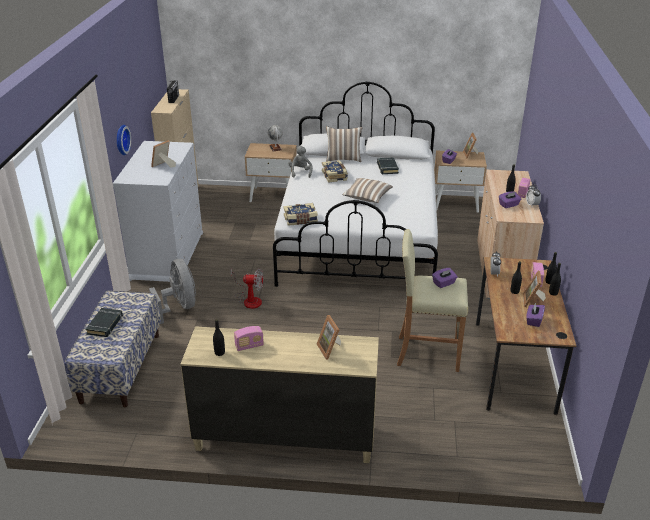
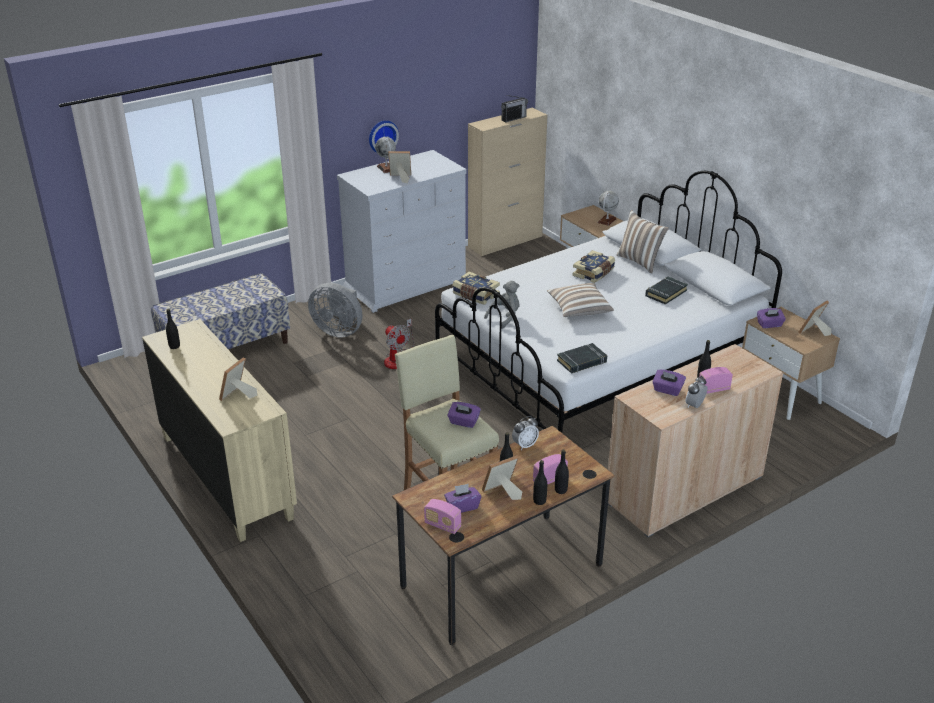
camera: 50 degrees right, 0 degrees up
(105, 325) = (215, 297): black book -> black book (582, 361)
(139, 164) = (386, 168): none -> globe
(179, 307) = (339, 330): grey fan -> grey fan turned 90 degrees clockwise
(249, 346) = (199, 355): radio -> radio (442, 525)
(300, 172) = (568, 253): grey plush toy -> grey plush toy (505, 317)

